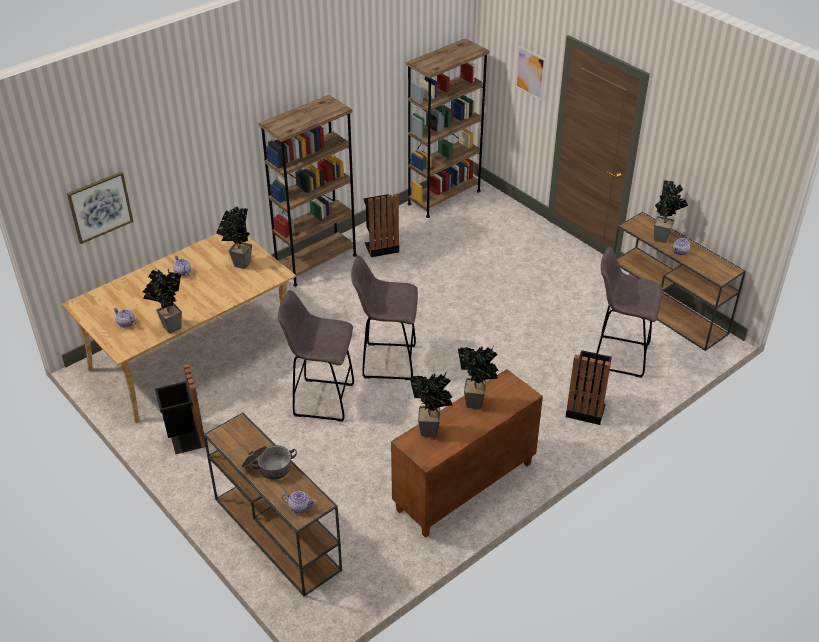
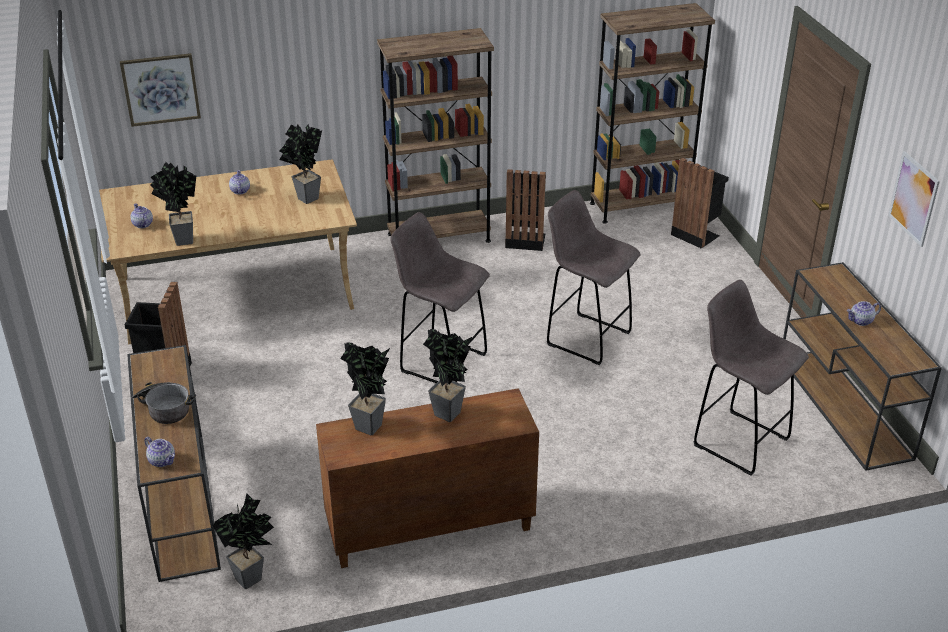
camera: 25 degrees right, 5 degrees down
(321, 399) = (337, 380): grey stool -> grey stool (586, 337)
(530, 73) = (757, 56): picture -> picture (913, 198)
(585, 409) = (648, 489): black trash can -> black trash can (696, 234)
(663, 237) = (849, 298): potted plant -> potted plant (253, 578)

